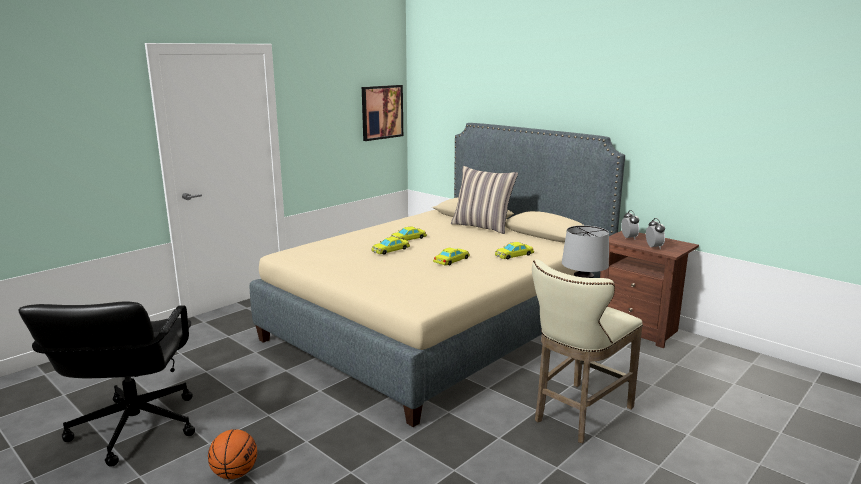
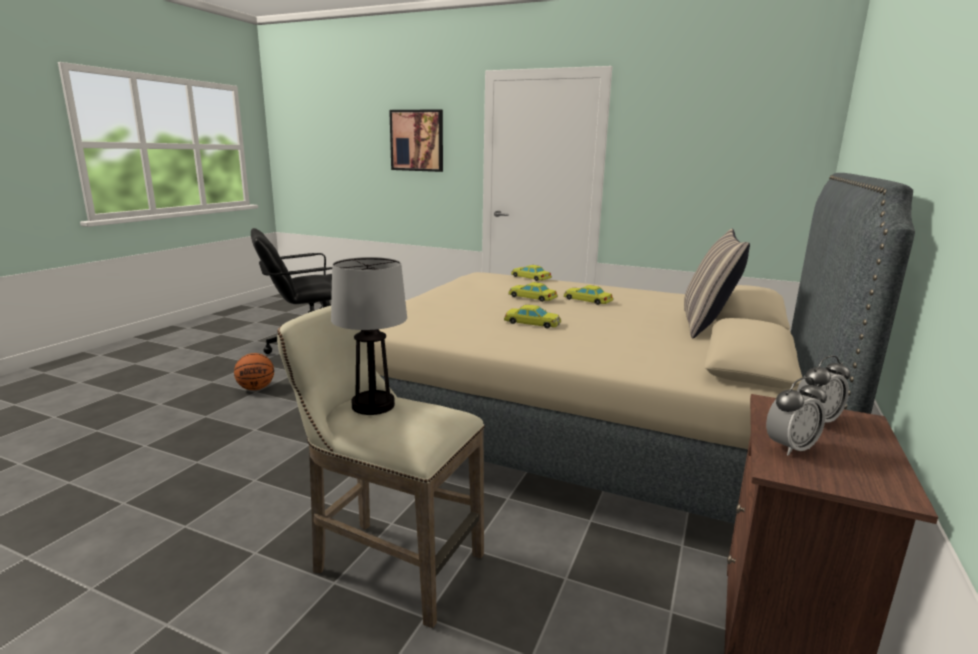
camera: 70 degrees right, 0 degrees up
(382, 112) = (778, 160): picture -> picture (417, 140)
(514, 255) = (597, 349): yellow toy car -> yellow toy car (530, 277)

